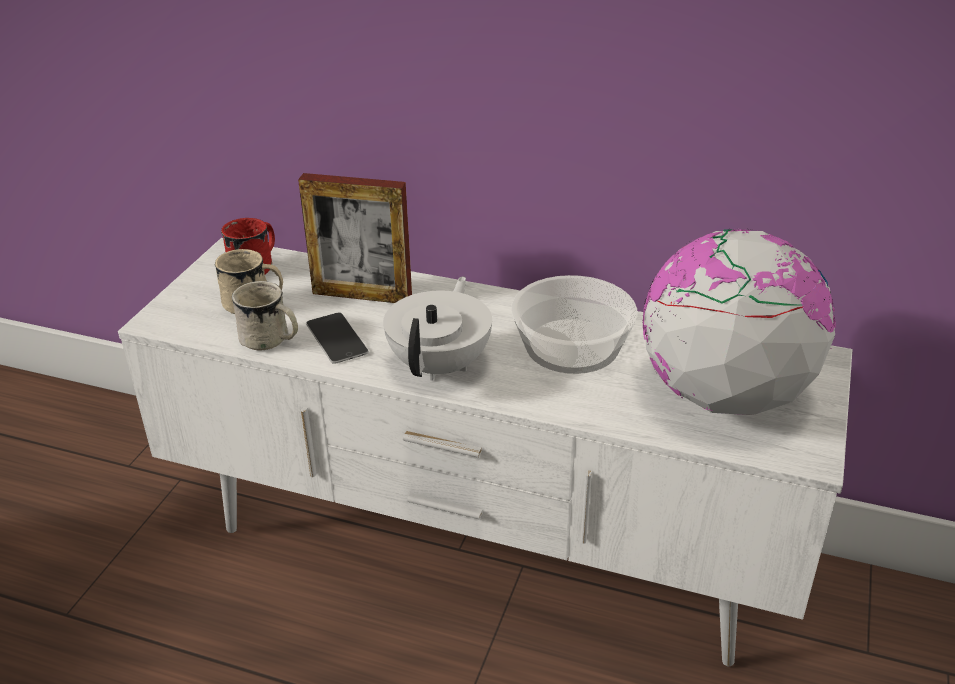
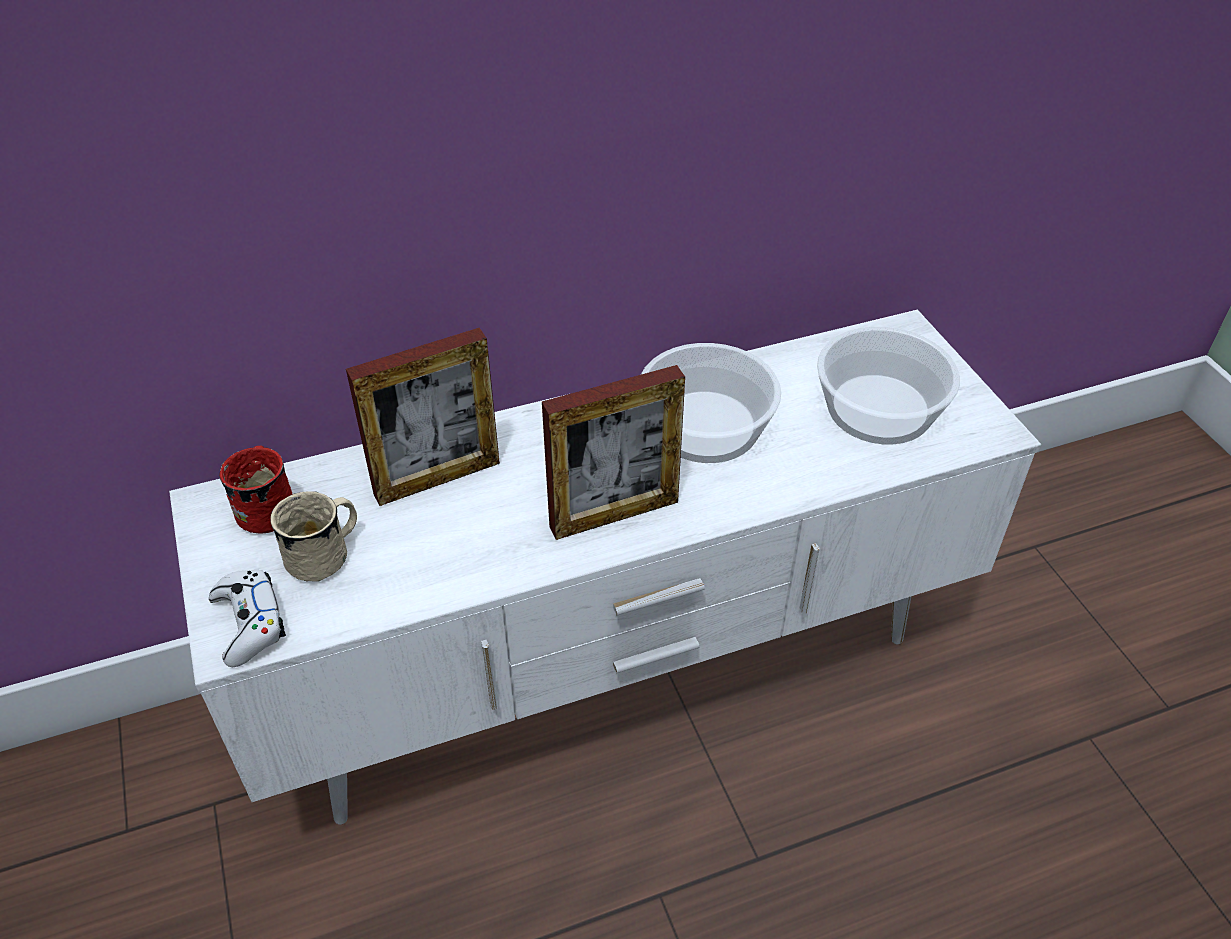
camera: 40 degrees left, 10 degrees up
(176, 316) = (249, 623): none -> white game controller
(270, 341) = (405, 589): white mug -> none
(336, 338) = (473, 544): phone -> none
(441, 365) = (614, 514): white teapot -> picture frame
(723, 395) = (878, 408): globe -> bowl

